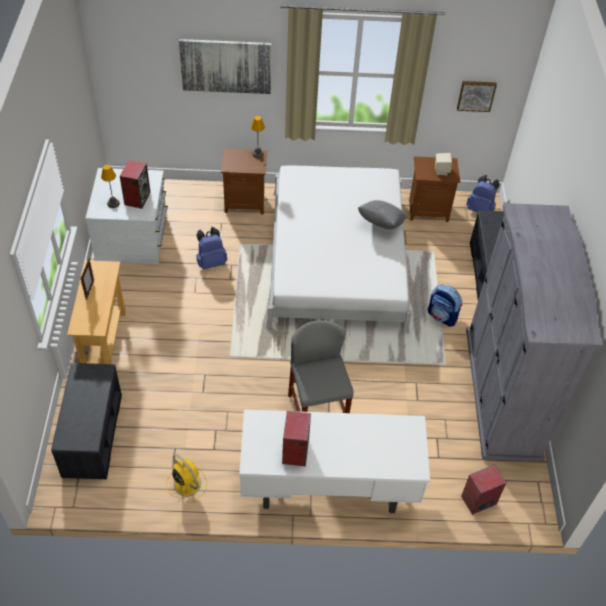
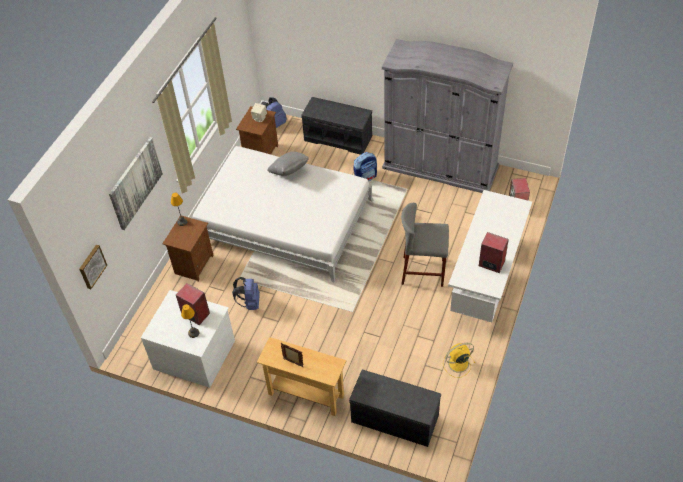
camera: 65 degrees left, 0 degrees up
(476, 95) = (236, 57): picture -> picture (91, 266)

